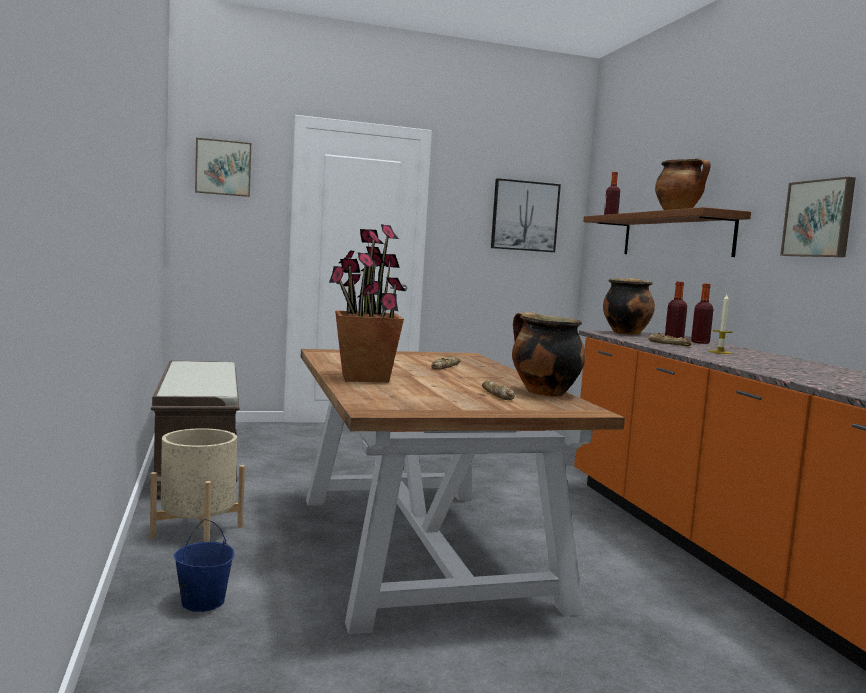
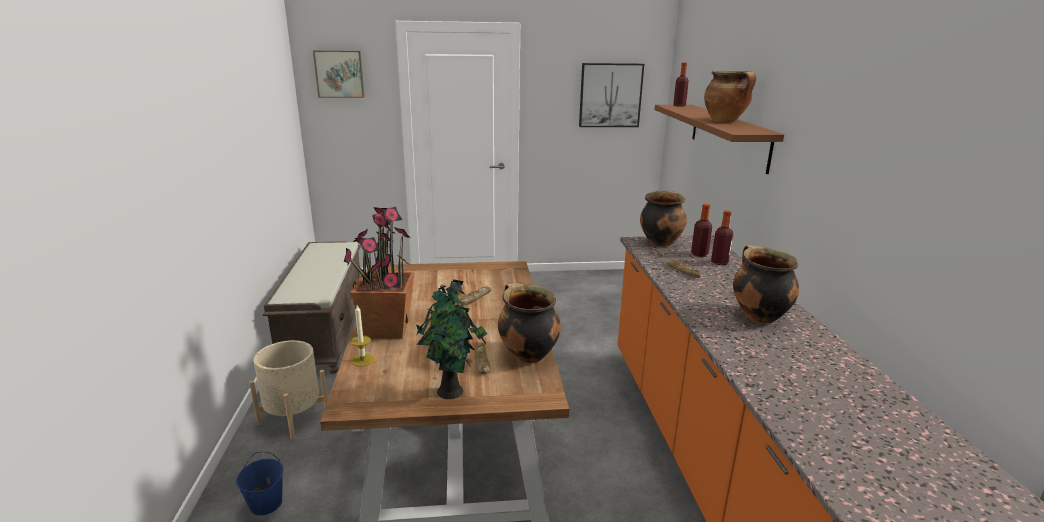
camera: 10 degrees right, 15 degrees up
(485, 407) = (452, 392): none -> potted plant
(720, 352) = (719, 291): candle -> candle (362, 360)
(774, 361) = (758, 315): none -> cooking pot
(819, 218) = (835, 163): picture -> none

